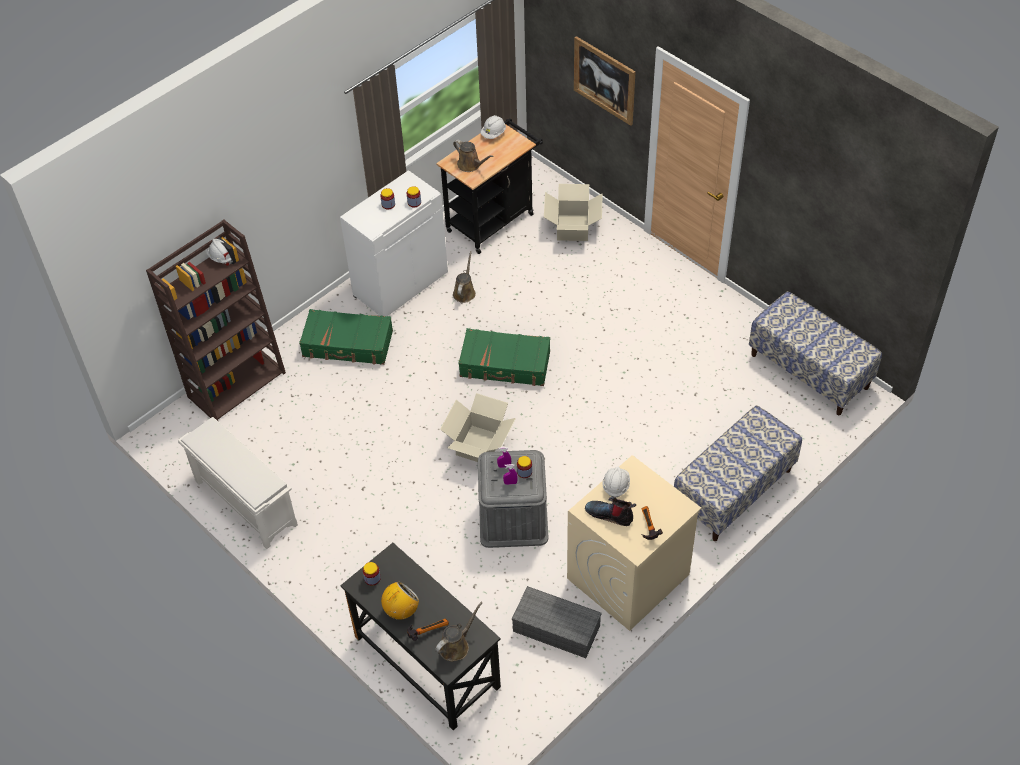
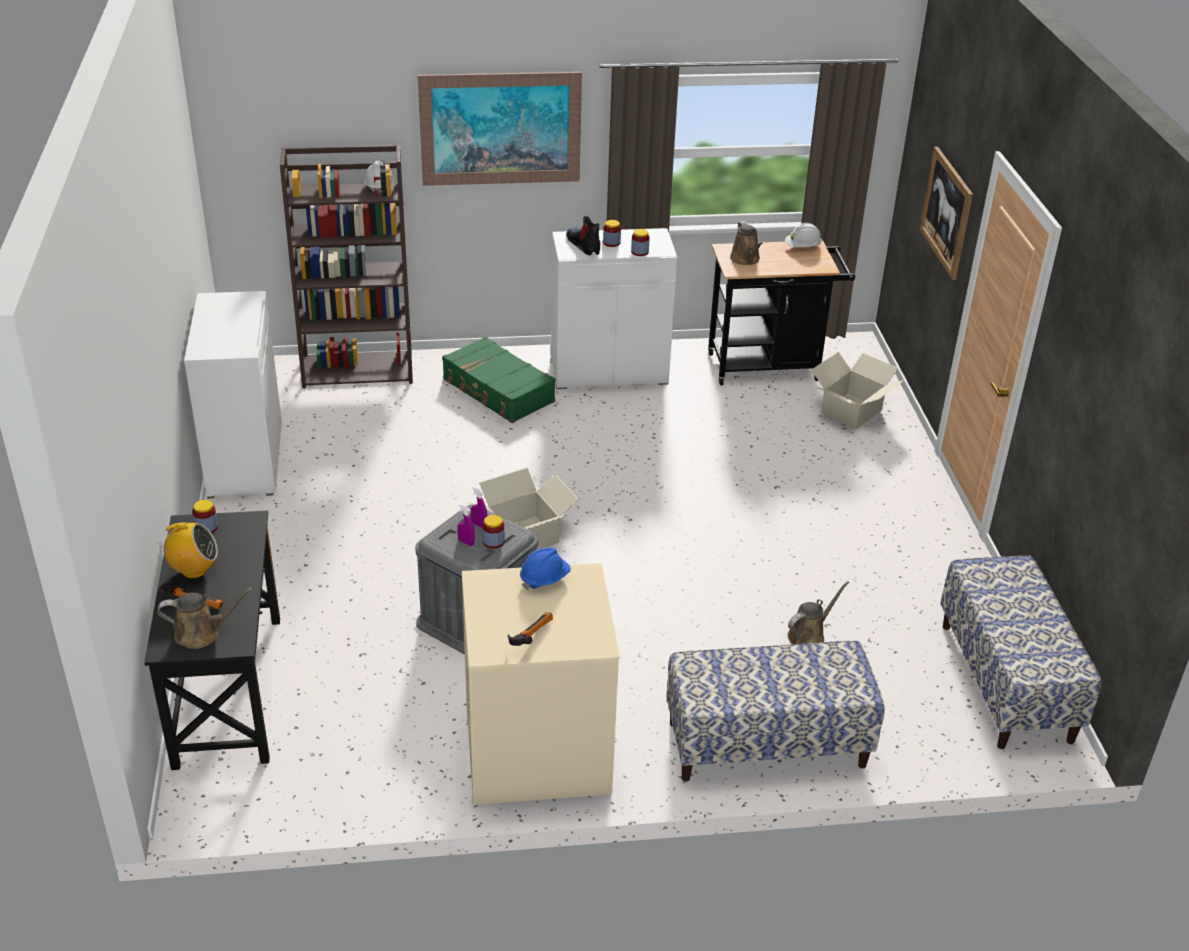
camera: 35 degrees right, 15 degrees down
(244, 503) = (244, 459): white shoe rack -> white cabinet
(284, 167) = (500, 129): none -> picture
(464, 292) = (667, 407): brown watering can -> brown watering can (809, 635)
(505, 365) = (635, 486): green suitcase -> none
(555, 629) = (394, 747): grey storage box -> none
(610, 514) = (502, 601): boot -> boot (584, 245)
(616, 486) = (544, 579): white hard hat -> blue hard hat

